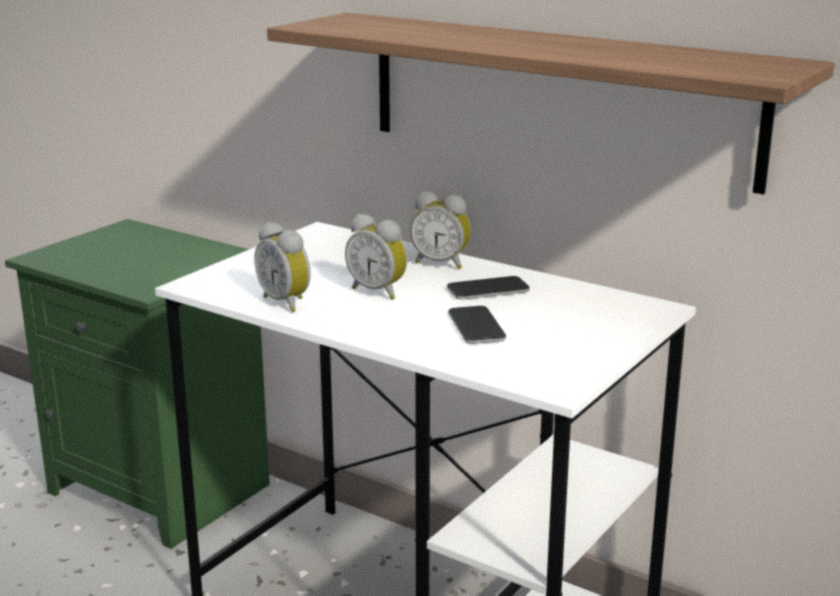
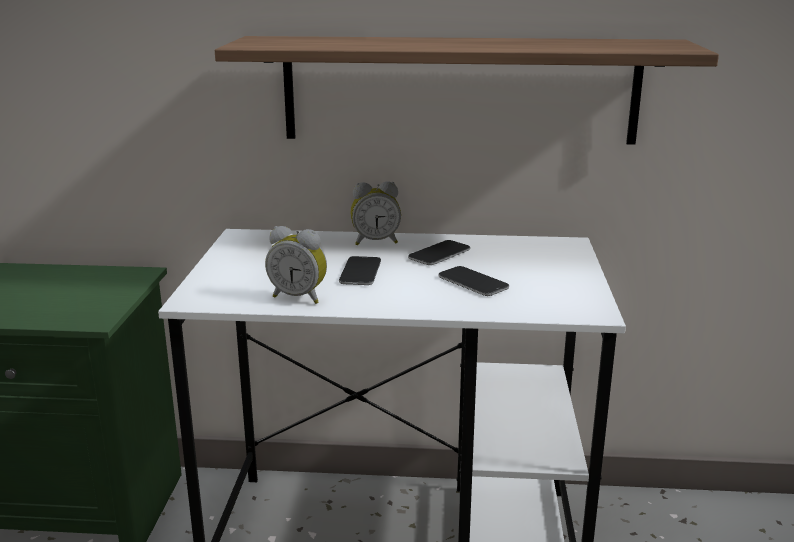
camera: 30 degrees left, 0 degrees up
(379, 291) = (360, 272): alarm clock -> phone

